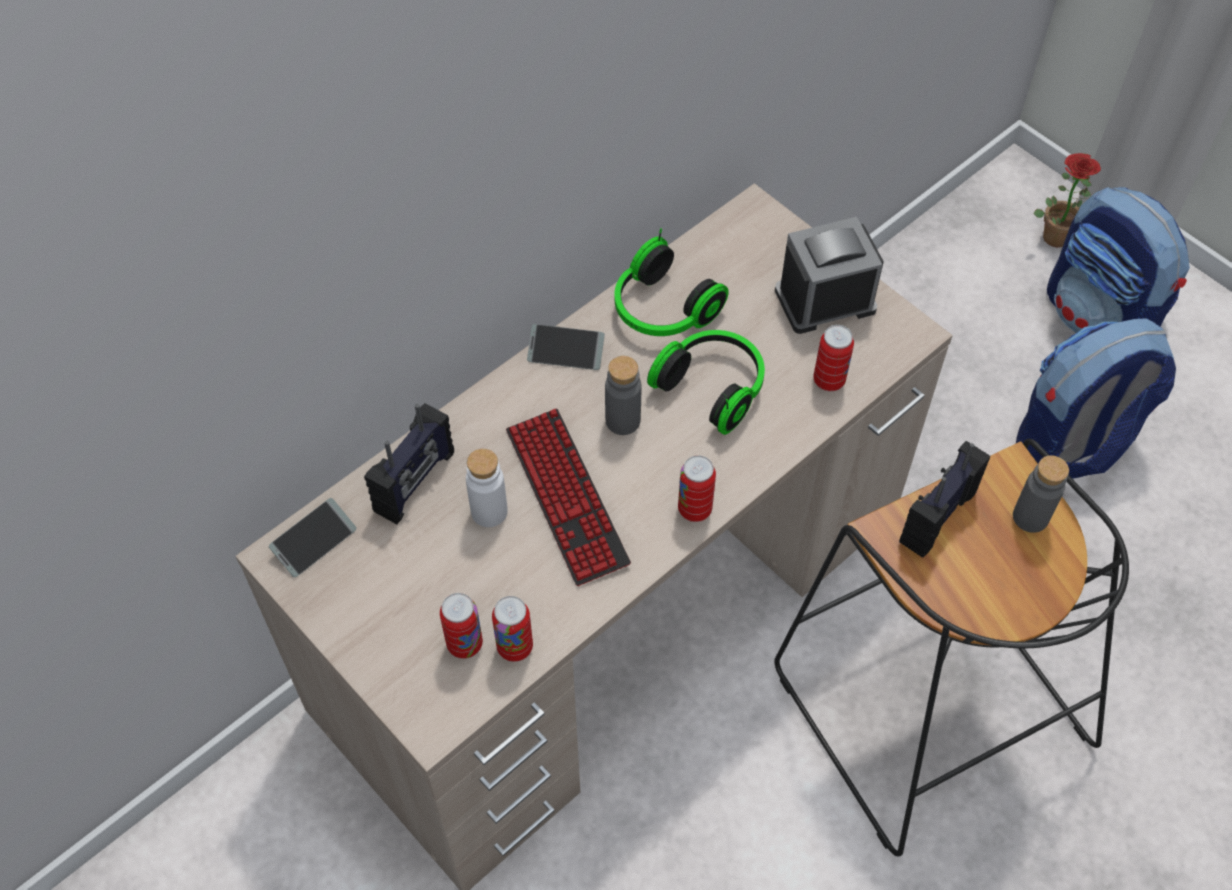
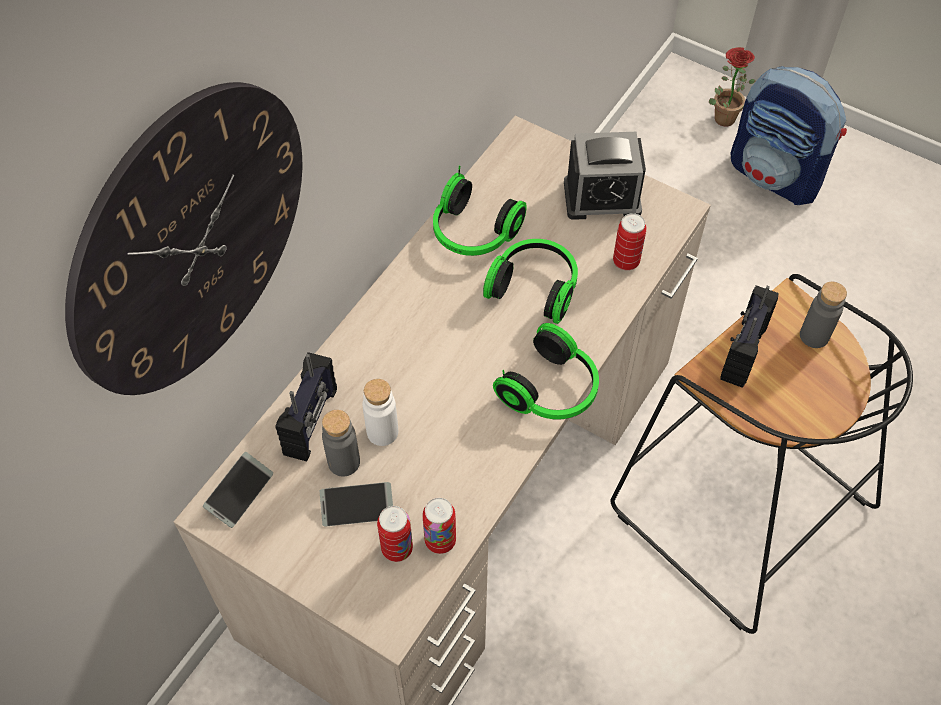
camera: 15 degrees left, 0 degrees up
(290, 251) = (191, 241): none -> wall clock
(566, 352) = (404, 285): phone -> phone (357, 508)
(566, 497) = (443, 405): keyboard -> none
(623, 420) = (470, 331): grey bottle -> grey bottle (344, 462)
(694, 509) = (552, 390): can -> headphones
(825, 300) = (602, 198): alarm clock -> alarm clock turned 150 degrees counterclockwise
(1073, 444) = (786, 276): backpack -> none

